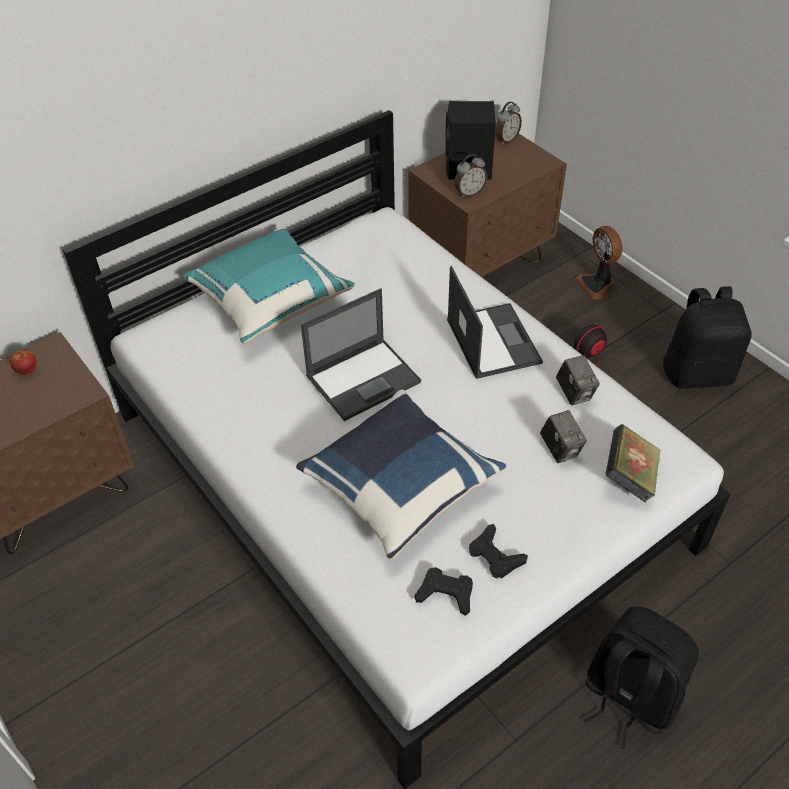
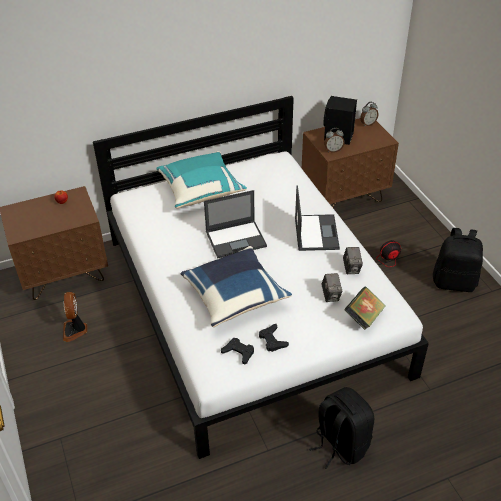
camera: 15 degrees right, 5 degrees down
(597, 284) = (412, 221): fan -> fan (75, 330)

